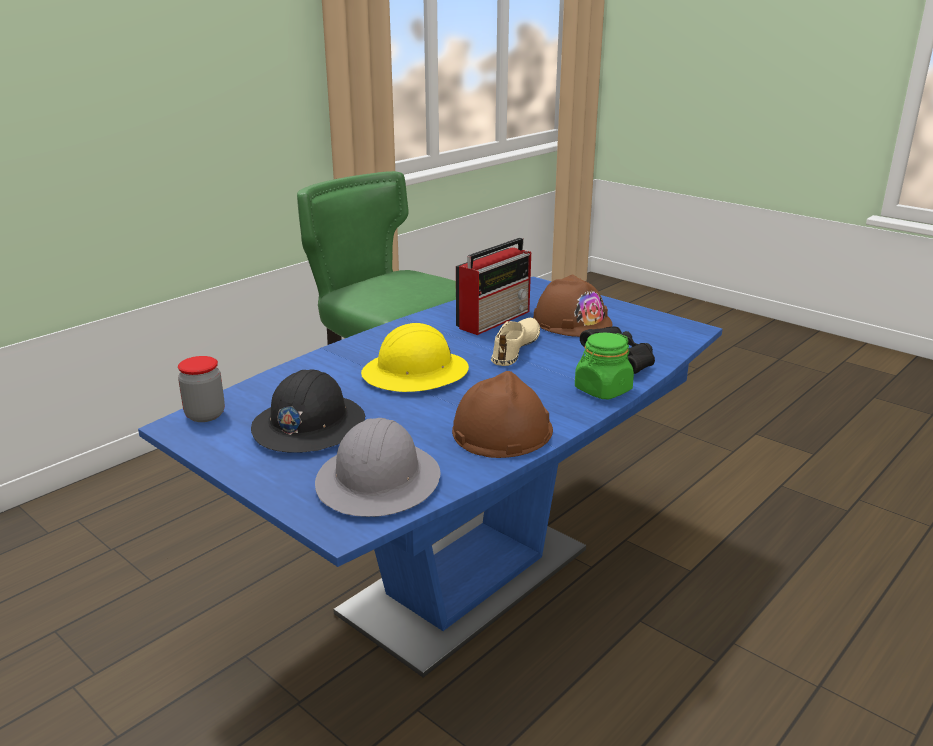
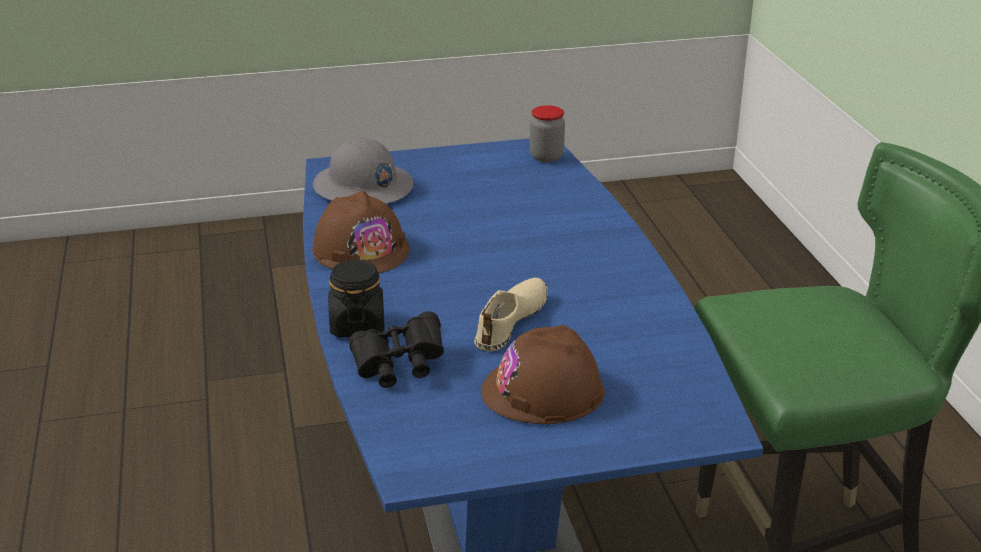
camera: 125 degrees right, 5 degrees up
(308, 427) = (476, 184): black hard hat -> none
(415, 374) = (516, 249): yellow hard hat -> none
(495, 319) = (611, 342): radio -> none
(516, 348) = (512, 321): beige shoe -> beige shoe turned 120 degrees counterclockwise
(602, 390) = (357, 325): green jar -> black jar

